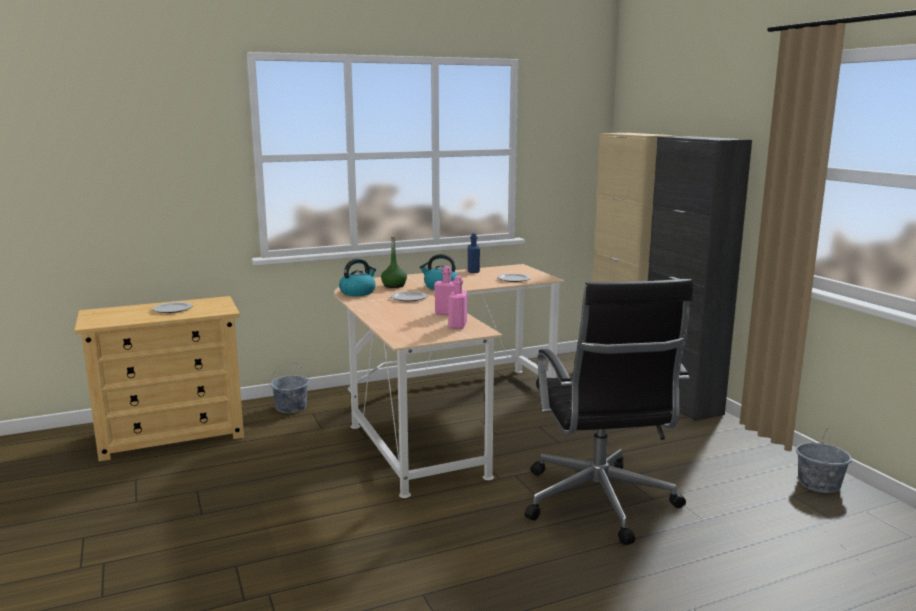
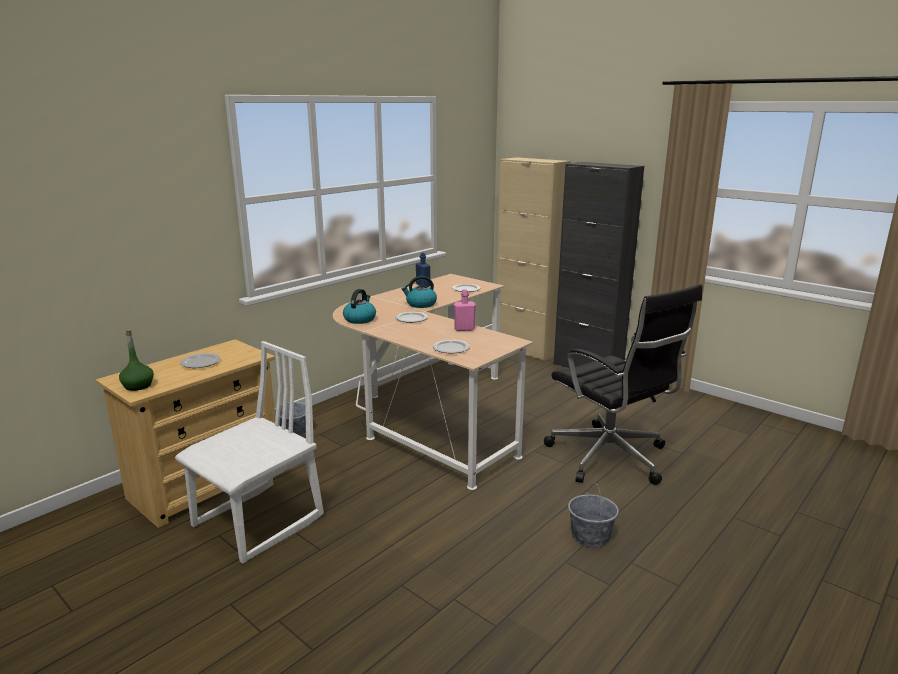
camera: 25 degrees left, 5 degrees up
(178, 477) = (259, 522): none -> white chair
(394, 285) = (380, 308): green bottle -> green bottle (138, 386)
(402, 328) = (451, 348): none -> plate
(458, 325) = (490, 339): pink bottle -> none
(819, 484) = (721, 411): grey bucket -> grey bucket (590, 536)

